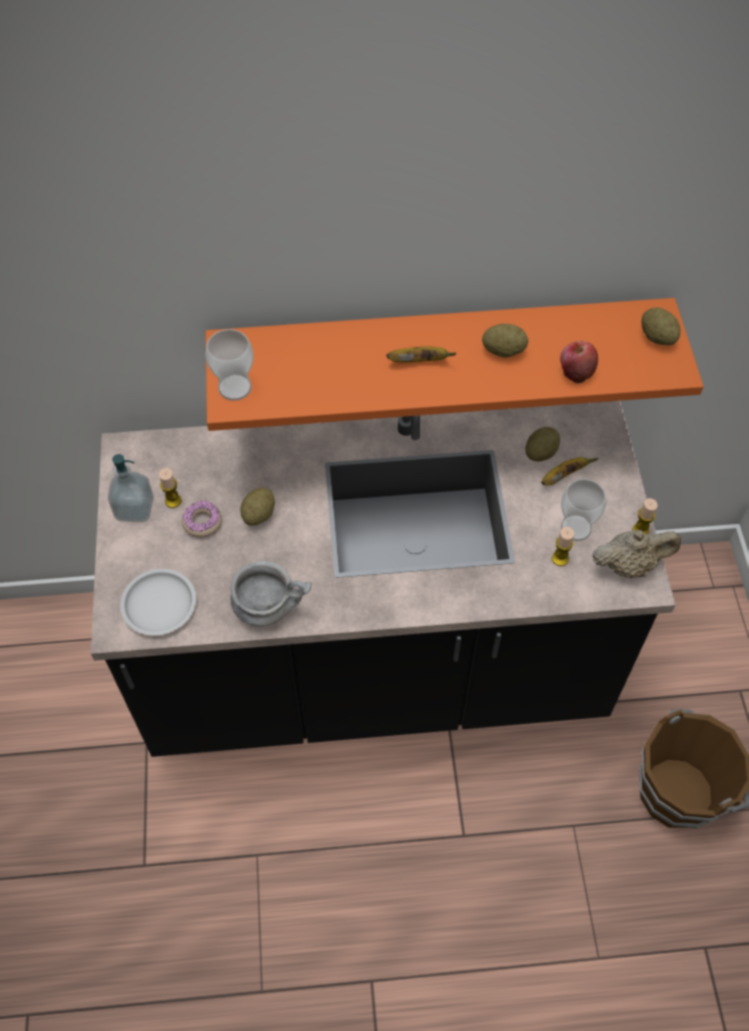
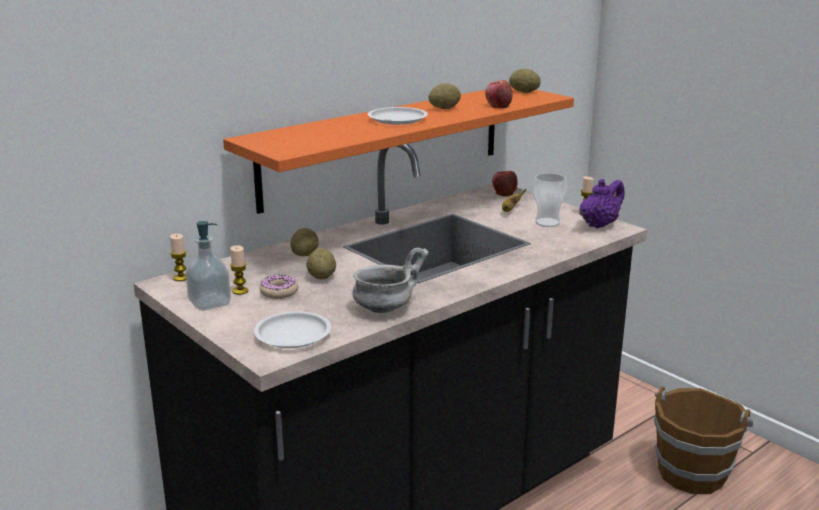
camera: 35 degrees left, 35 degrees down
(235, 388) = (280, 147): cup -> none
(419, 361) = (397, 119): banana -> white plate
(540, 453) = (483, 207): potato -> potato (304, 255)
(560, 559) = (556, 234): candle -> candle (181, 278)
(596, 430) = (504, 193): none -> apple
(629, 565) = (599, 225): beige teapot -> purple teapot

